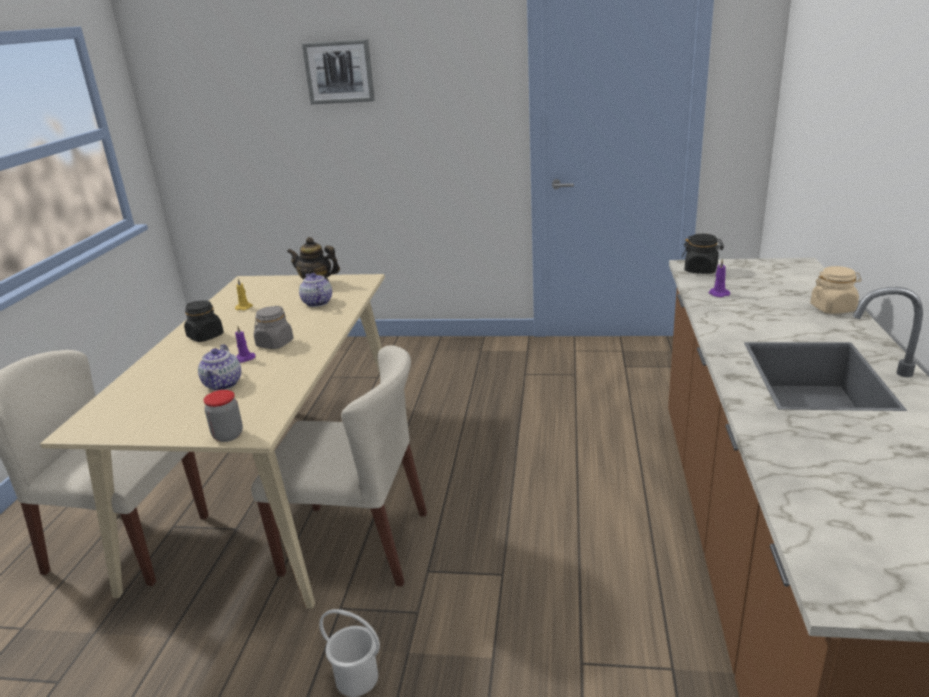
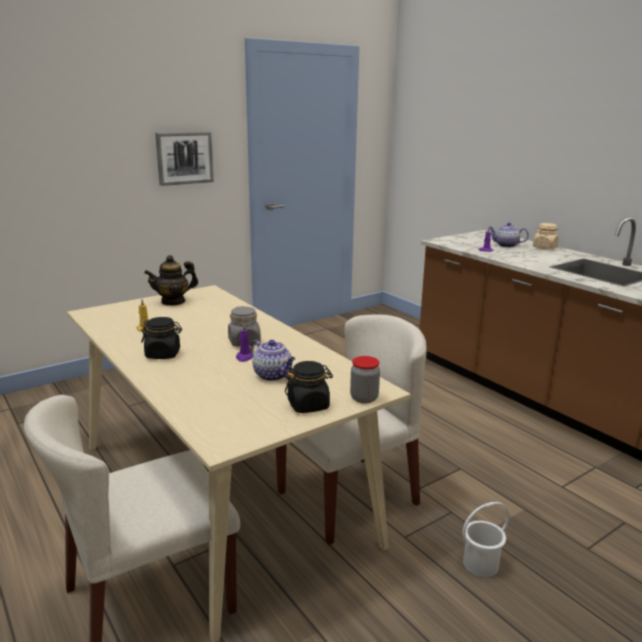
camera: 45 degrees left, 5 degrees down
(317, 302) = (207, 311): teapot -> teapot (506, 245)
(339, 72) = (86, 109): picture -> picture (184, 158)
(701, 270) = (449, 242): black jar -> black jar (308, 405)

